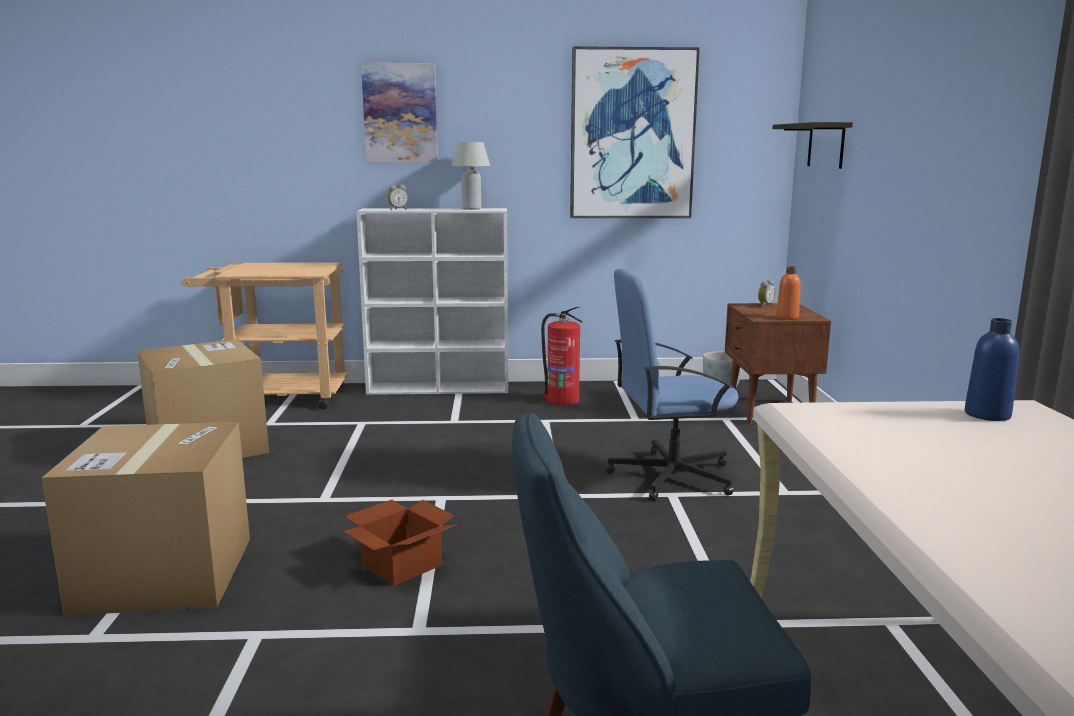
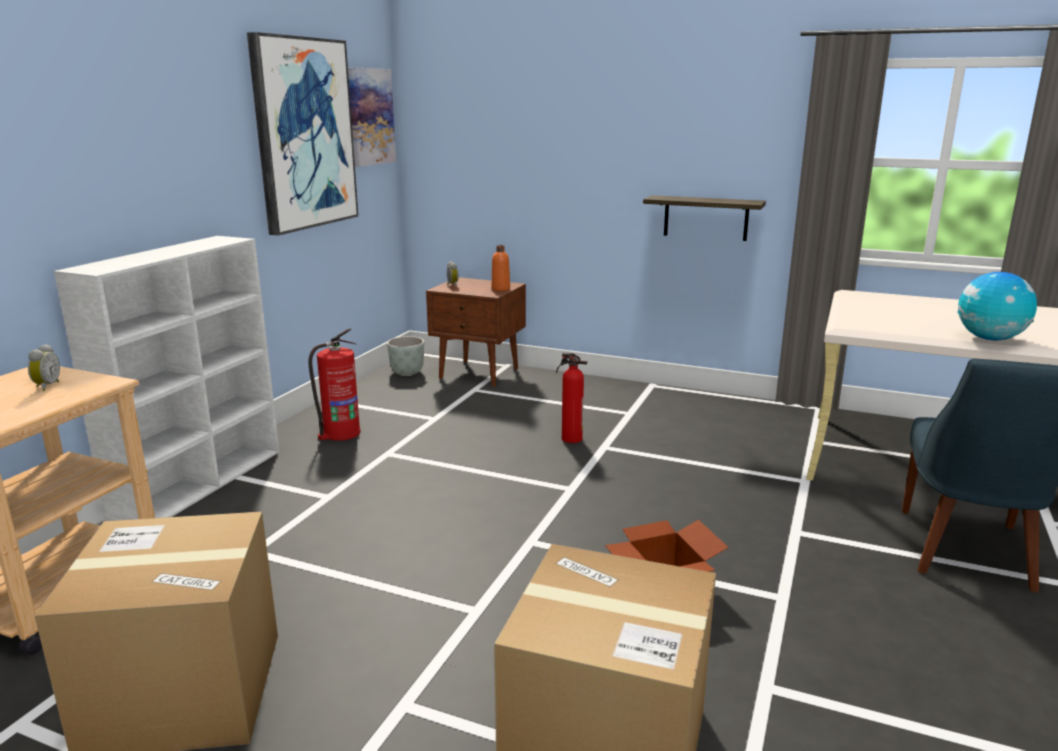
camera: 65 degrees left, 5 degrees up
(397, 209) = (131, 262): alarm clock -> alarm clock (46, 386)
(400, 113) = (78, 119): picture -> picture (370, 117)
(471, 209) = (197, 243): white table lamp -> none
(670, 476) = (570, 438): blue office chair -> fire extinguisher
(826, 145) = (469, 138): shelf -> shelf (705, 218)
(890, 488) = (990, 339): none -> globe
(987, 415) = (868, 301): blue bottle -> none

